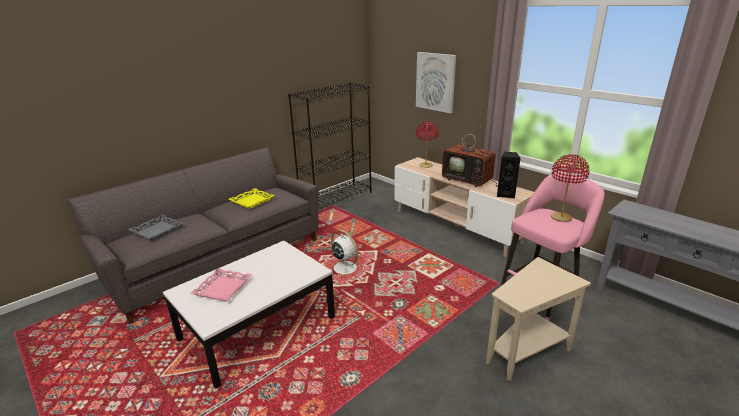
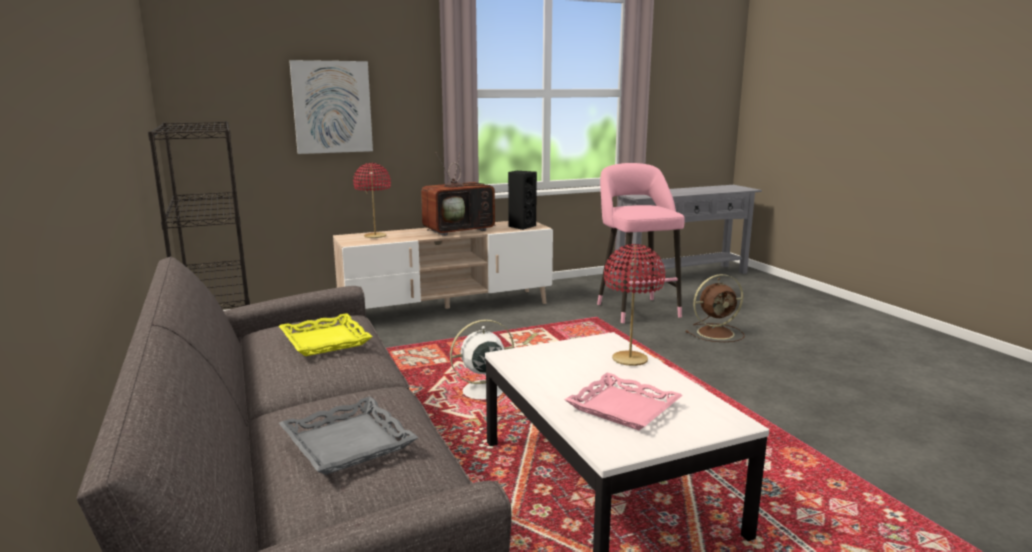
camera: 70 degrees left, 10 degrees down
(526, 351) = (717, 333): beige side table -> brown fan
(560, 217) = (641, 205): red table lamp -> red table lamp (629, 360)

